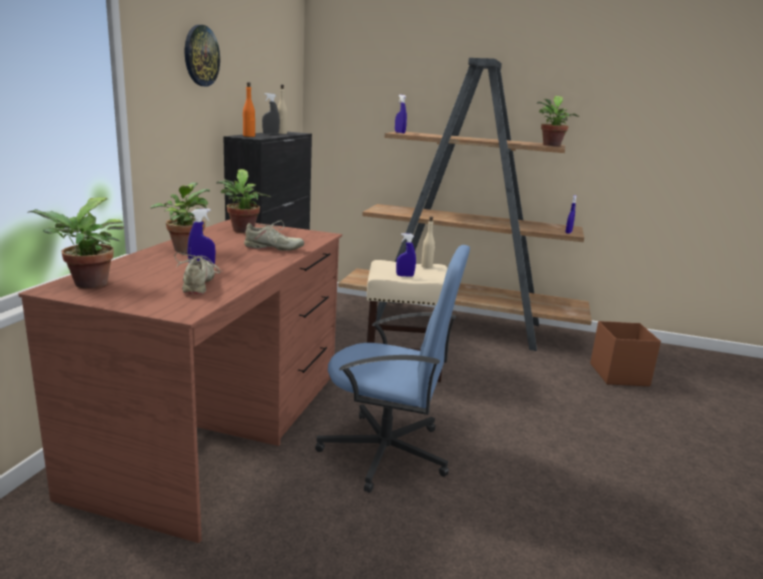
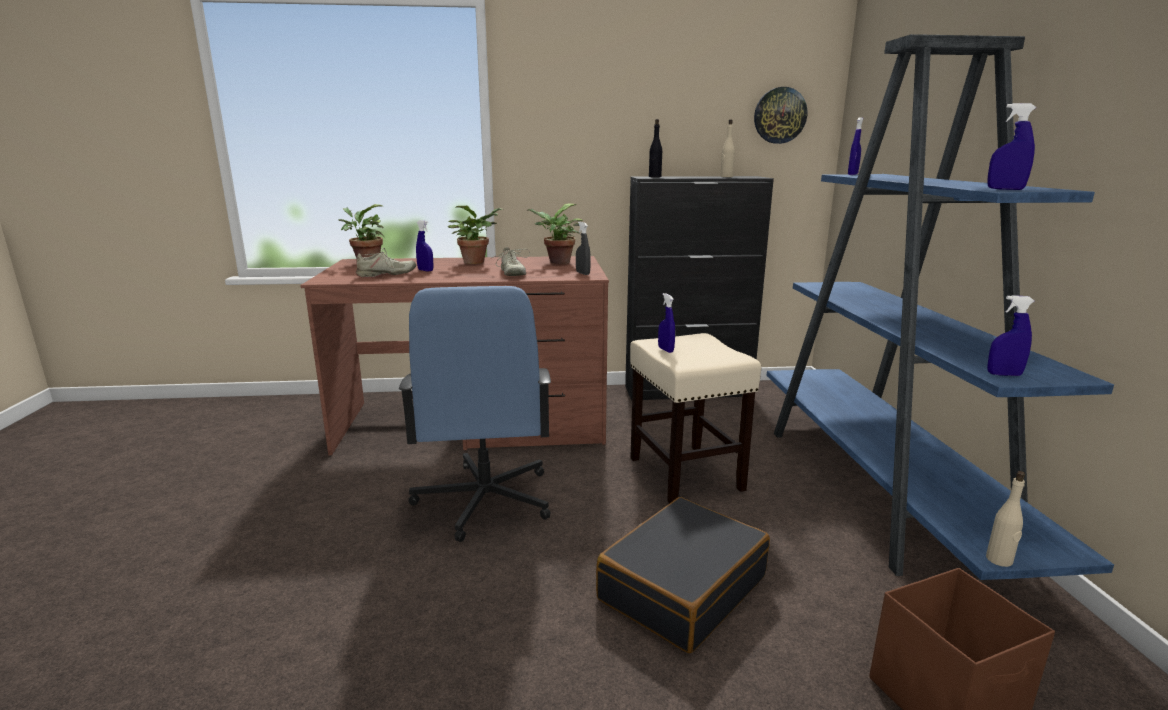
camera: 70 degrees right, 0 degrees up
(201, 56) = (603, 97): wall clock -> wall clock (779, 115)
(249, 136) = (654, 176): orange bottle -> black bottle
(270, 134) = (705, 176): grey spray bottle -> grey spray bottle (582, 273)
(427, 266) = (726, 353): beige bottle -> beige bottle (999, 560)
(460, 324) = (881, 491): brown bookcase -> blue bookcase
(530, 405) = (681, 587): none -> black suitcase
(551, 145) = (1005, 189): potted plant -> blue spray bottle

